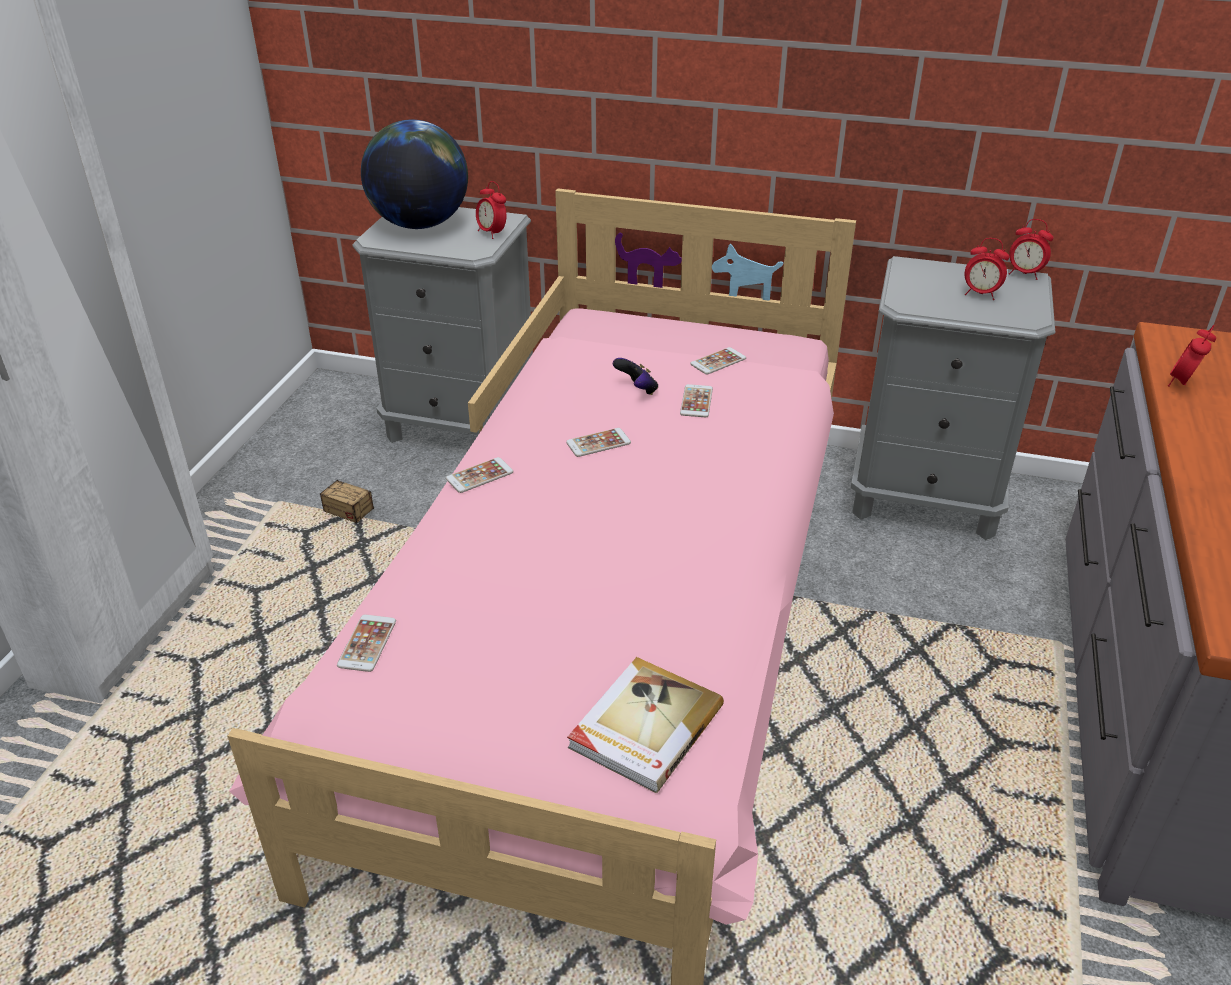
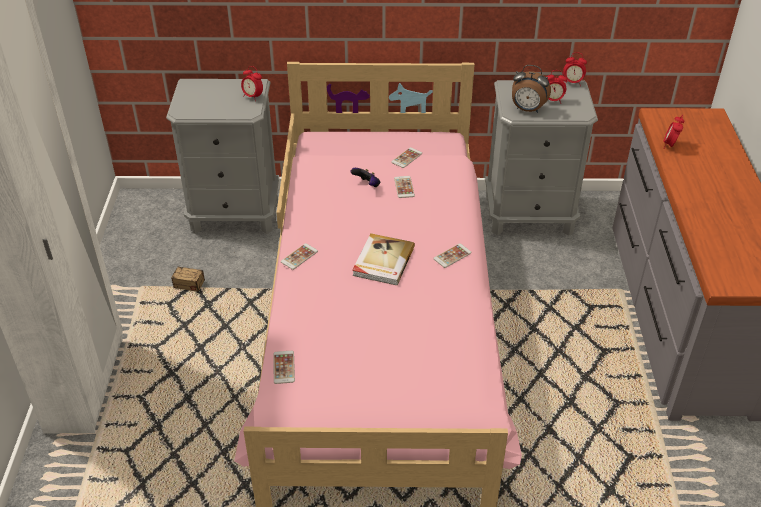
camera: 15 degrees left, 5 degrees up
(420, 224) = (203, 96): globe -> none
(598, 443) = (358, 224): phone -> phone (452, 256)
(643, 727) = (447, 382): book -> book (382, 261)
(930, 301) = (527, 110): none -> alarm clock

